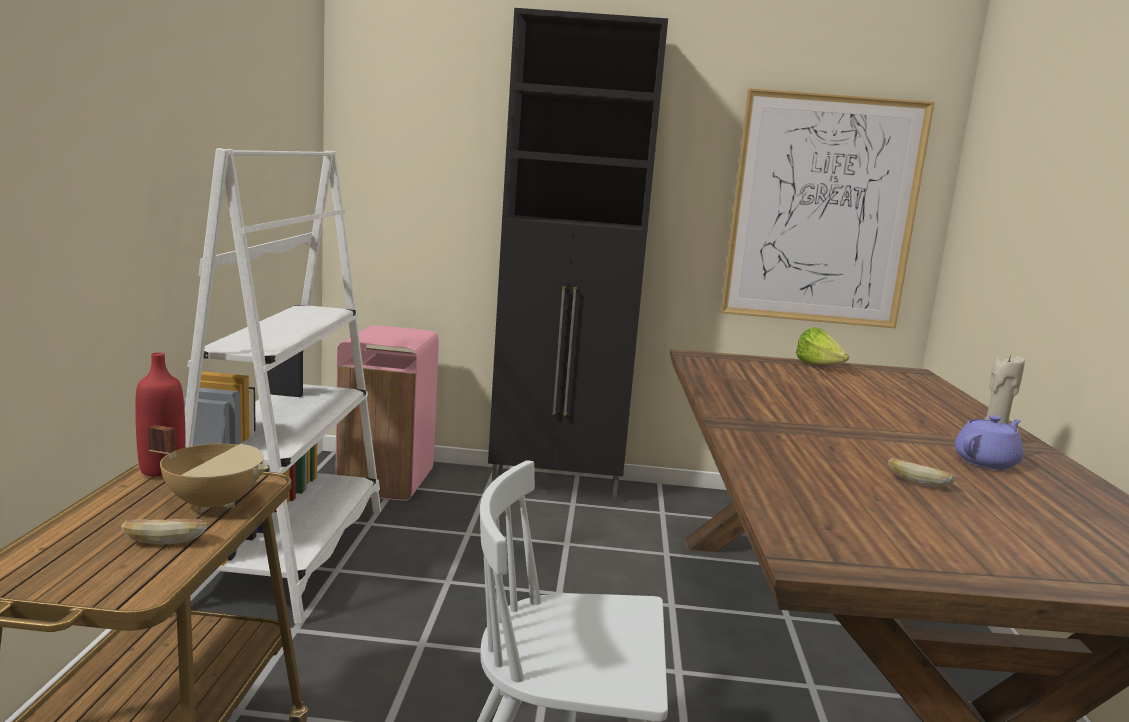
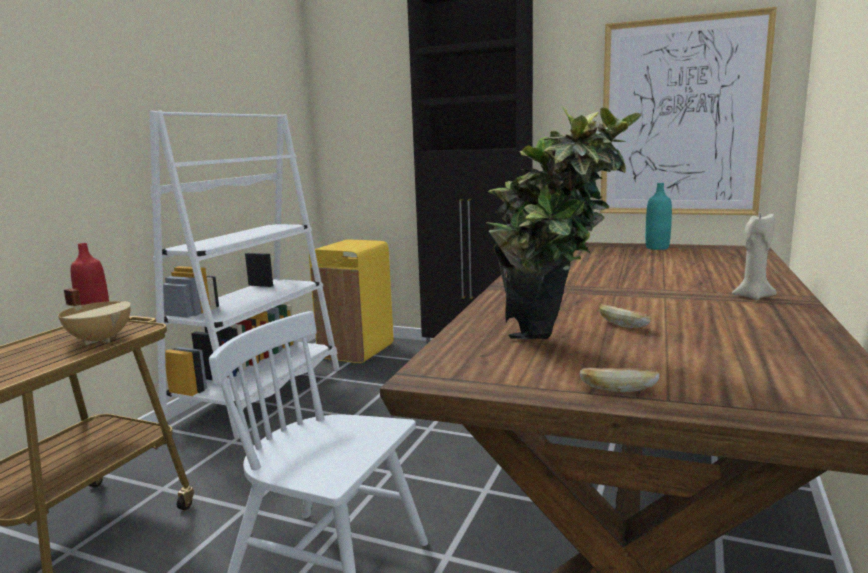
camera: 20 degrees right, 0 degrees up
(165, 542) = (43, 360): bread -> bread (618, 390)
(387, 482) = (357, 351): pink trash can -> yellow trash can
(819, 366) = (657, 248): lettuce -> turquoise bottle
(892, 518) = (556, 349): none -> potted plant
(986, 462) = (722, 311): purple teapot -> none

